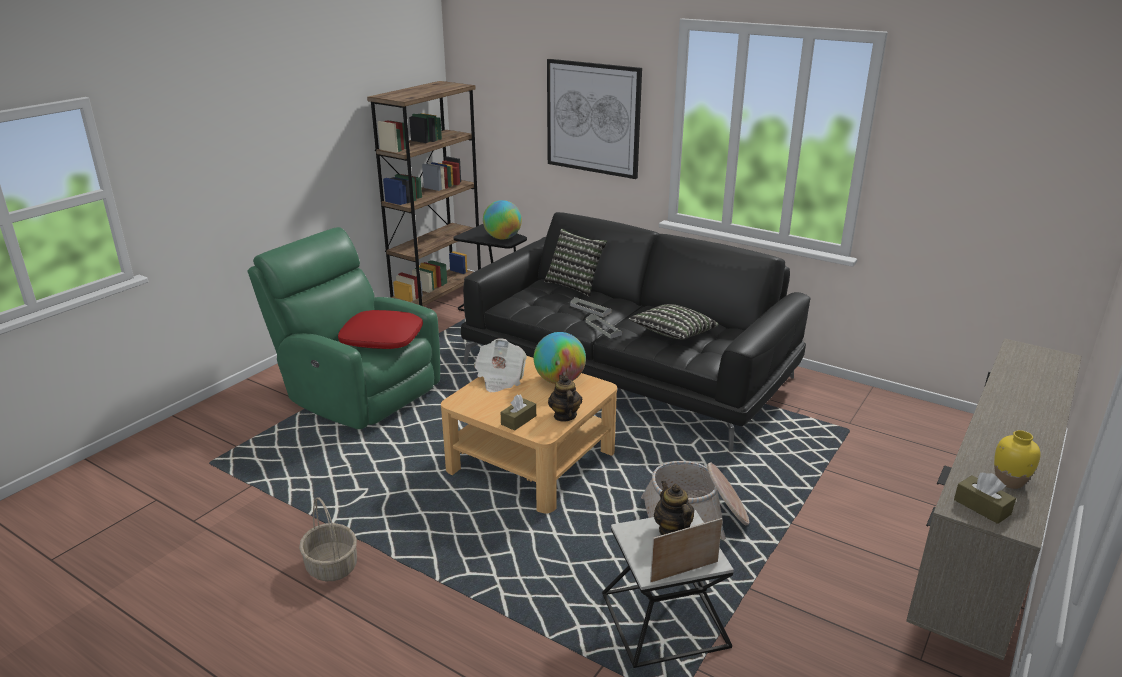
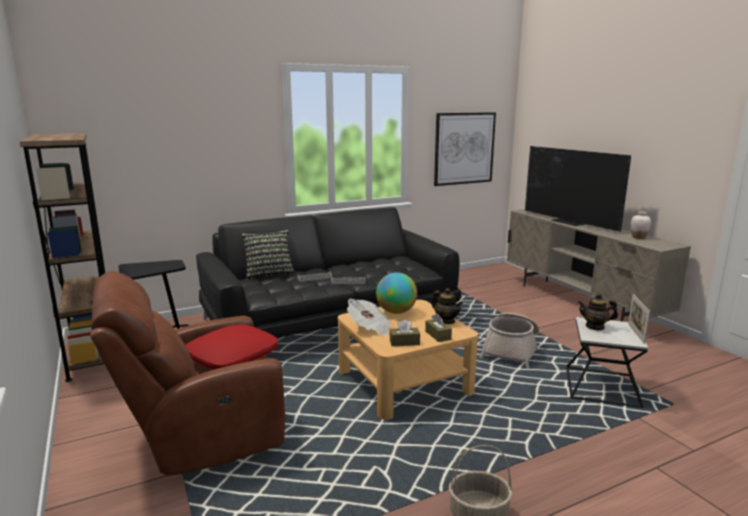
camera: 60 degrees left, 10 degrees down
(358, 393) = (201, 436): green armchair -> brown armchair
(502, 238) = (165, 265): globe -> none
(564, 416) = (446, 321): teapot -> teapot turned 150 degrees counterclockwise
(593, 118) = (215, 146): picture -> picture (464, 148)
(672, 334) = (382, 269): pillow -> none
(982, 507) = (658, 245): brown tissue box -> brown tissue box (404, 342)
(1009, 481) = (638, 237): yellow vase -> white vase
(1012, 399) = (568, 222): none -> television

